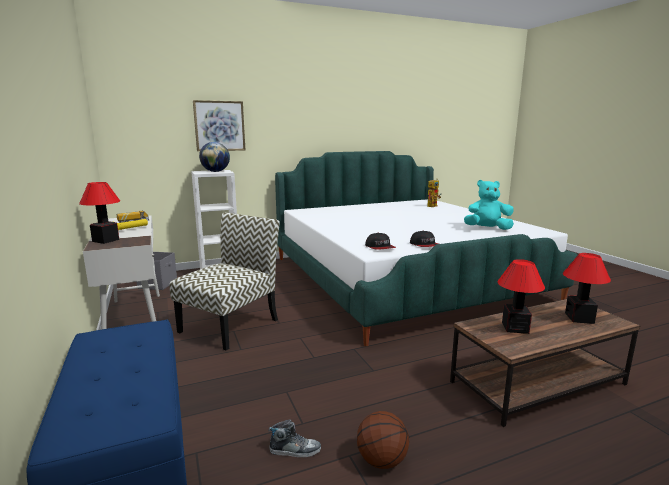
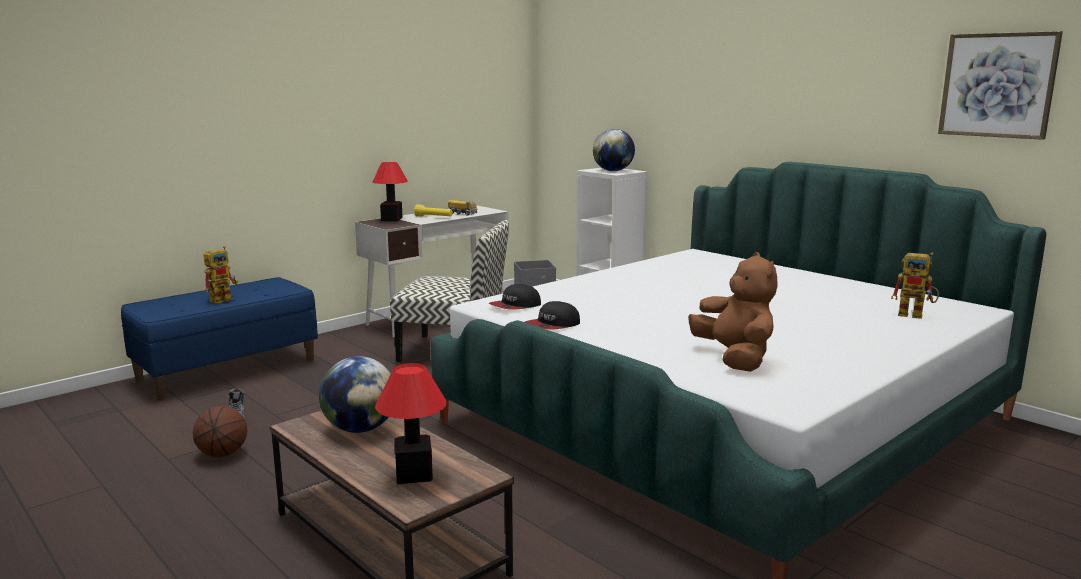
camera: 70 degrees right, 0 degrees up
(131, 368) = (224, 299): none -> toy robot
(219, 126) = (645, 106): picture -> picture (997, 85)
(487, 229) = (734, 358): turquoise plush toy -> brown plush toy
(514, 328) = (360, 429): table lamp -> globe

